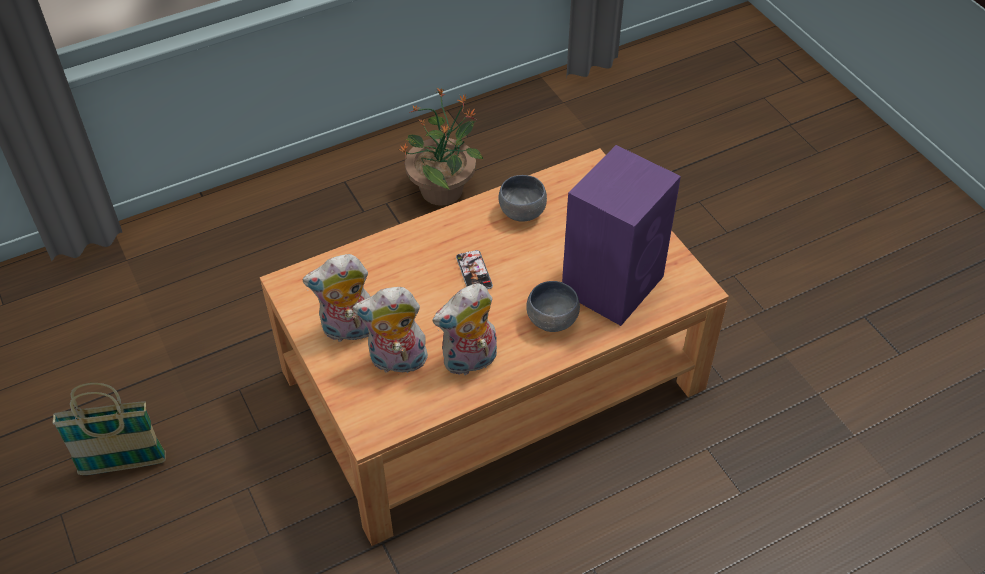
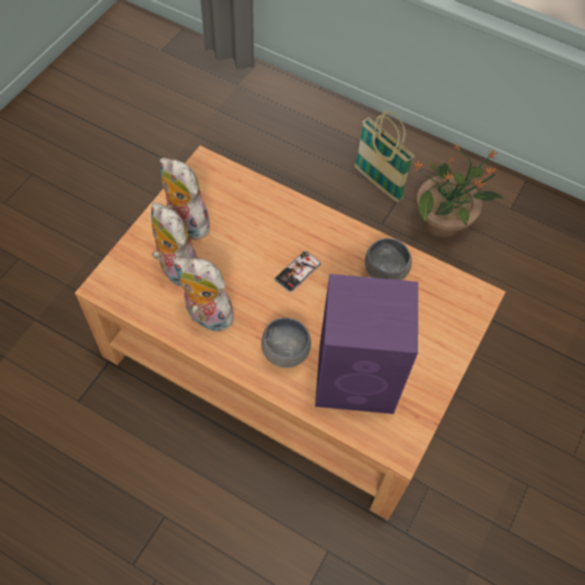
camera: 55 degrees right, 10 degrees up
(123, 465) = (83, 183): basket -> basket (378, 183)

